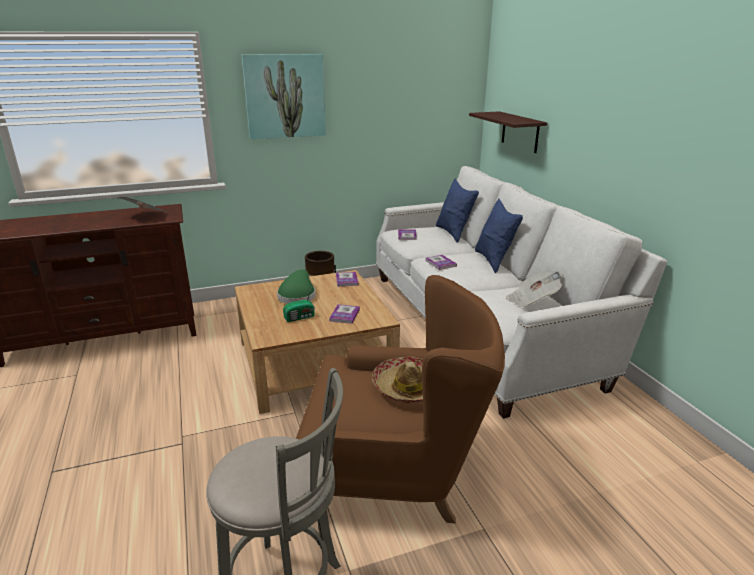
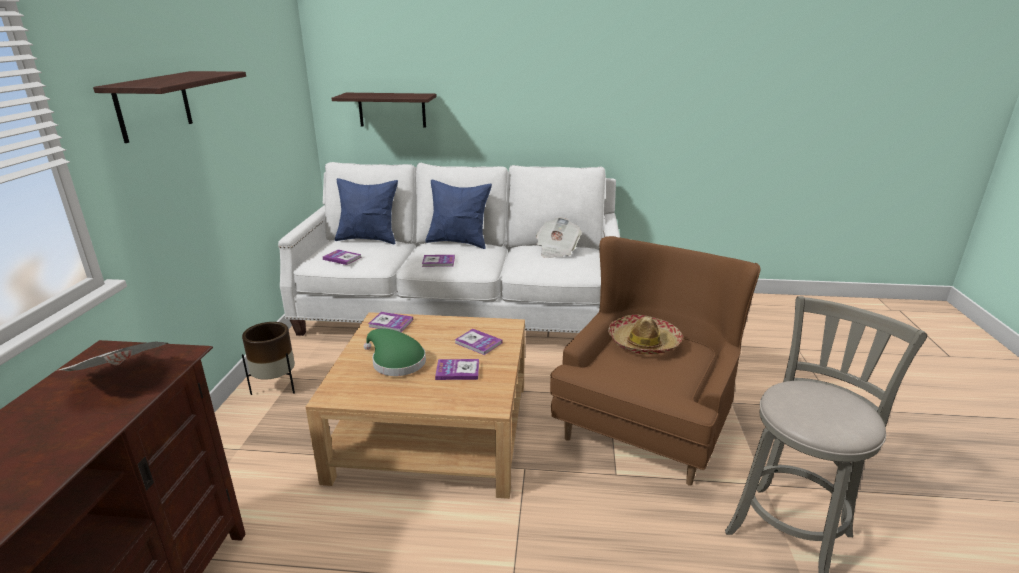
camera: 65 degrees left, 0 degrees up
(285, 96) = (154, 105): picture -> shelf
(300, 317) = (457, 371): radio -> book

